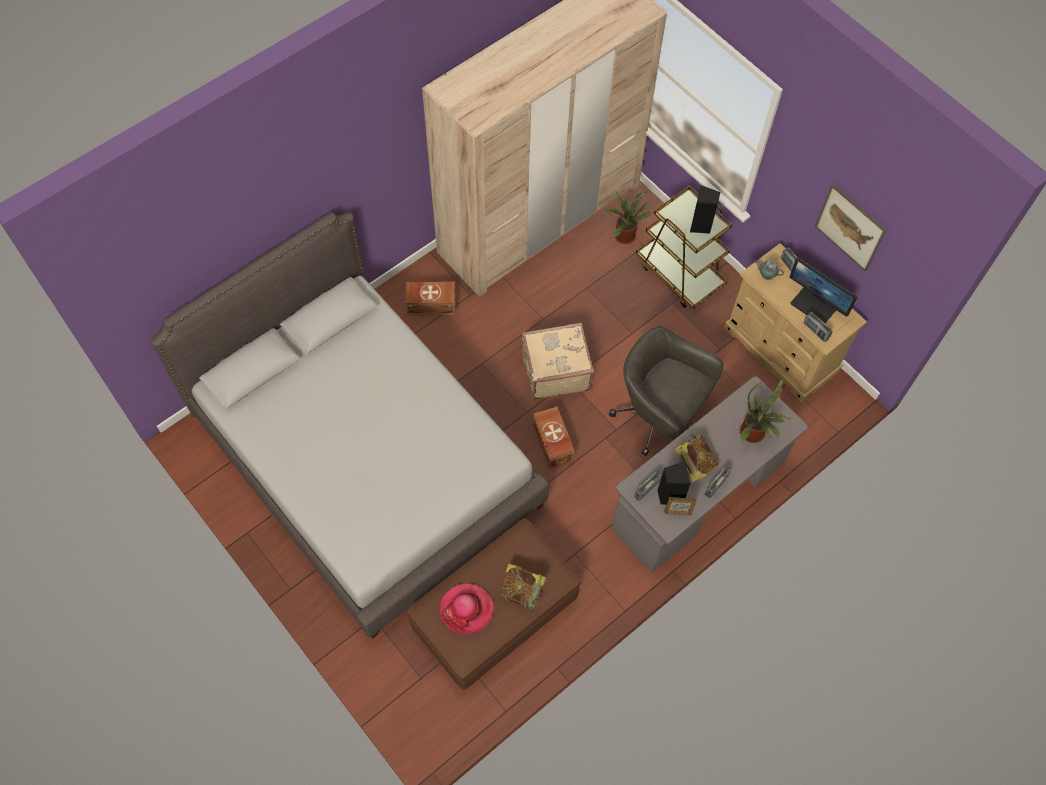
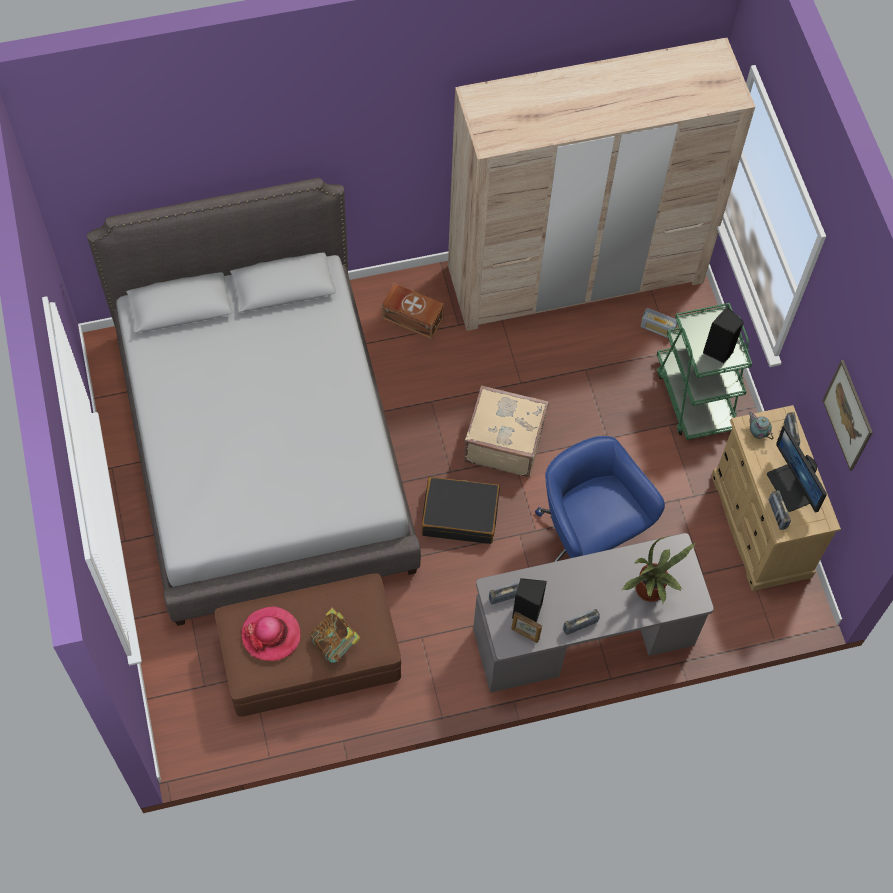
camera: 25 degrees right, 0 degrees up
(552, 443) = (460, 515): brown storage box -> black suitcase
(624, 234) = (657, 329): potted plant -> radio
(659, 417) = (588, 537): grey office chair -> blue office chair
(679, 273) = (695, 397): brown cart -> green cart
(694, 463) = (570, 592): book -> none

